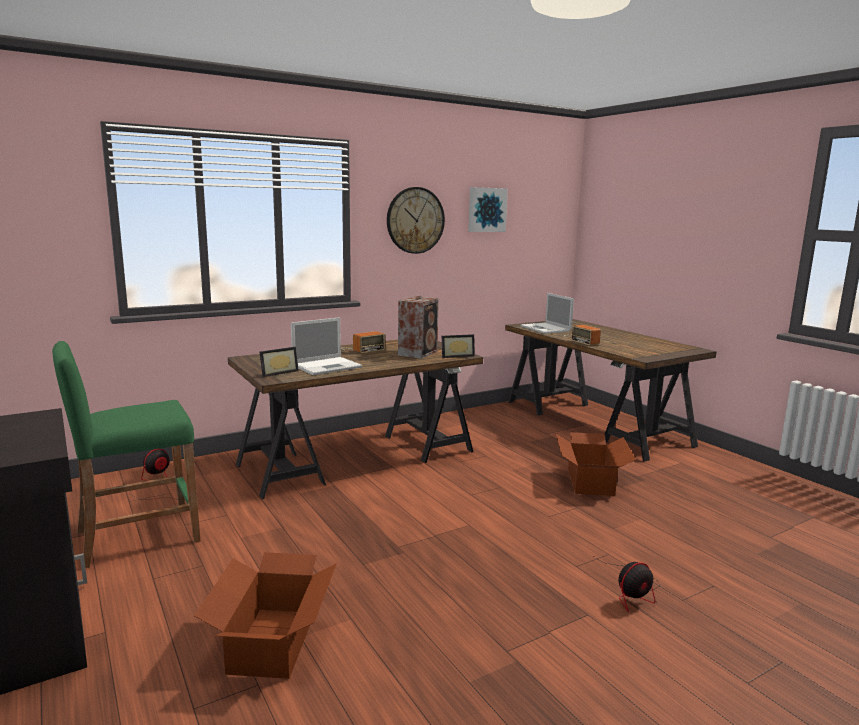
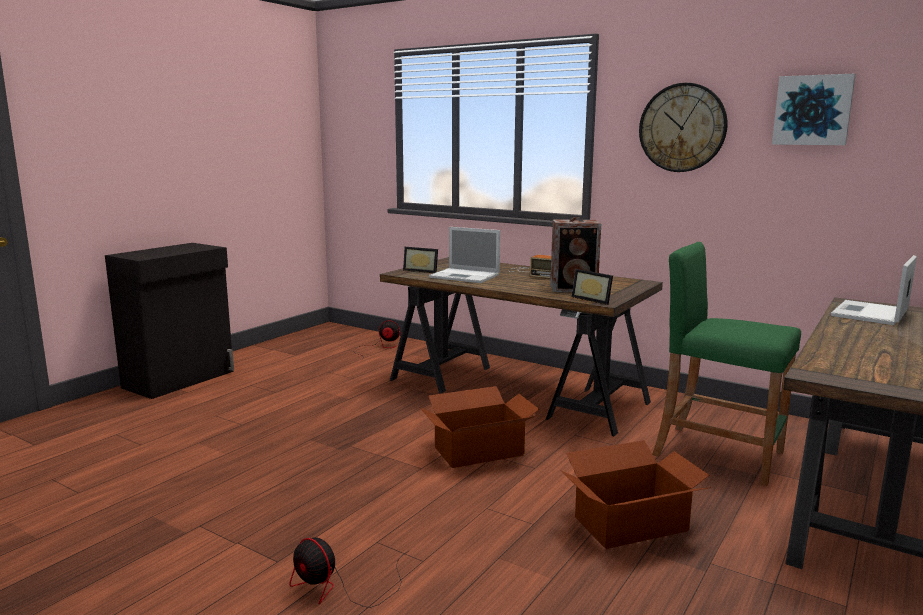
camera: 65 degrees right, 0 degrees up
(138, 536) = (302, 365): green stool -> green stool (718, 453)
(271, 642) = (187, 436): cardboard box -> cardboard box (478, 451)
(582, 339) = (853, 334): radio -> none

